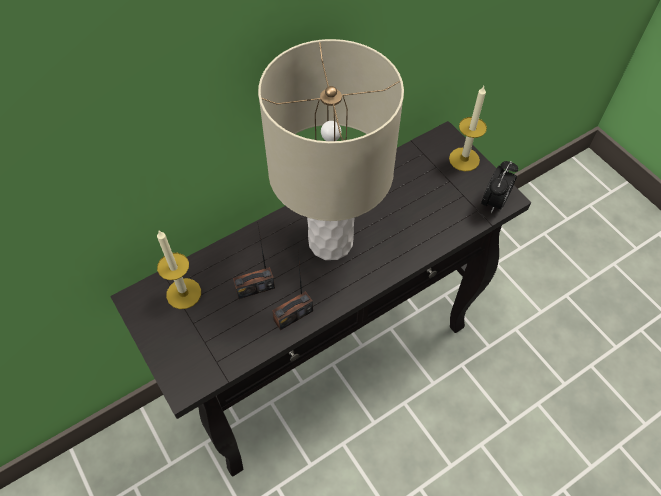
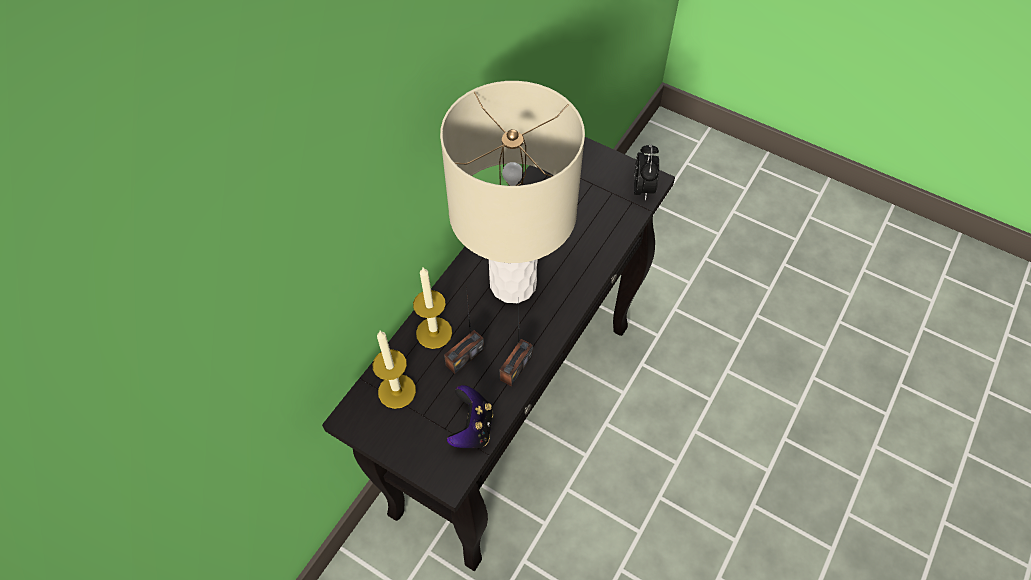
camera: 25 degrees left, 0 degrees up
(227, 351) = (472, 428): none -> game controller
(464, 159) = (595, 158): candle -> candle (434, 332)

